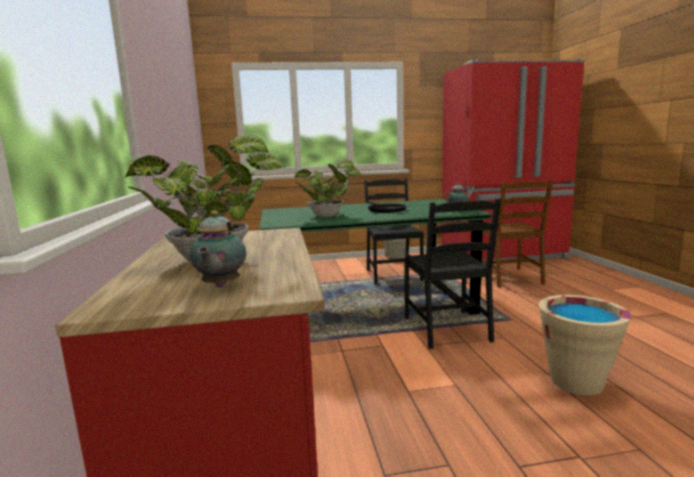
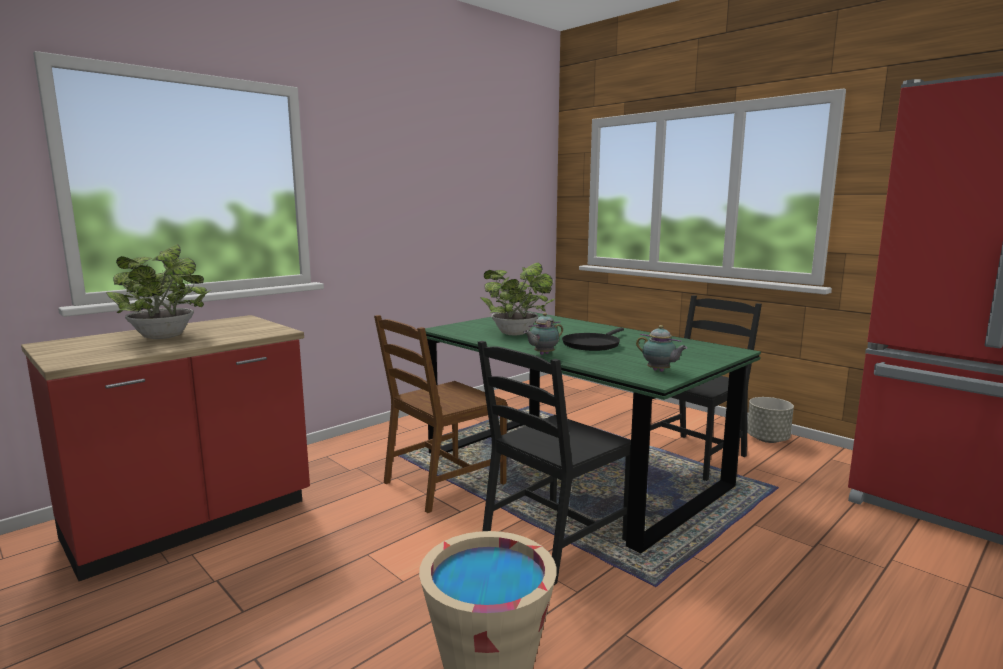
camera: 55 degrees right, 0 degrees up
(220, 286) = (85, 350): teapot -> teapot (542, 354)
(509, 277) = (865, 550): brown chair -> brown chair (443, 483)

